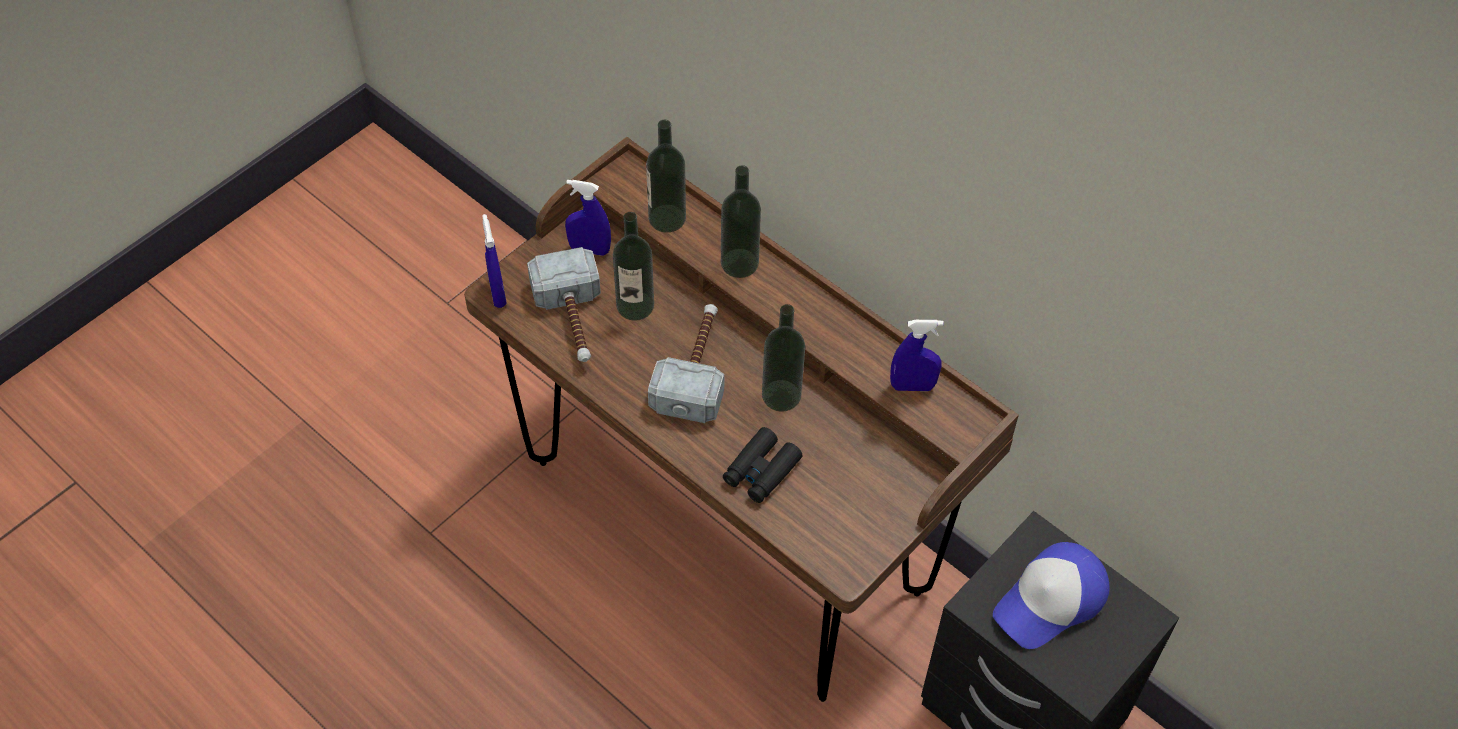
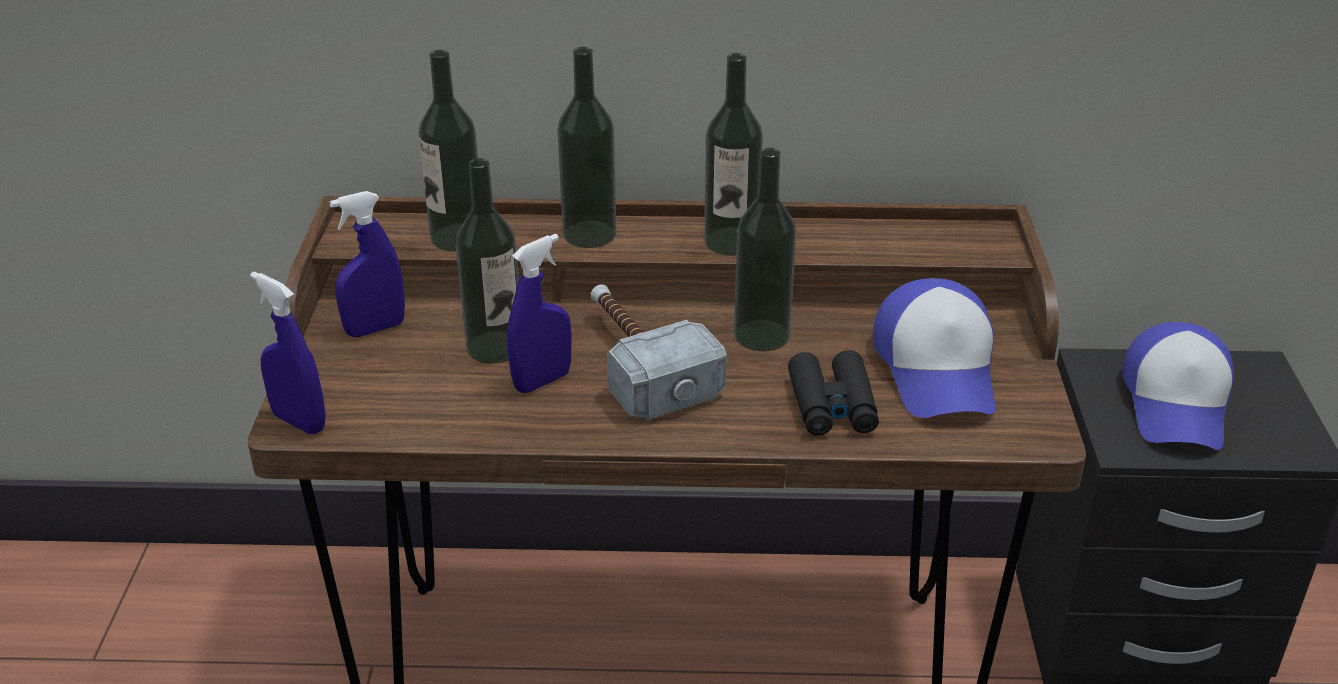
camera: 40 degrees left, 20 degrees down
(573, 320) = (432, 396): hammer -> none
(810, 323) = (731, 241): none -> bottle
(848, 488) = (937, 369): none -> cap
(912, 386) = (900, 237): blue spray bottle -> blue spray bottle (542, 381)

